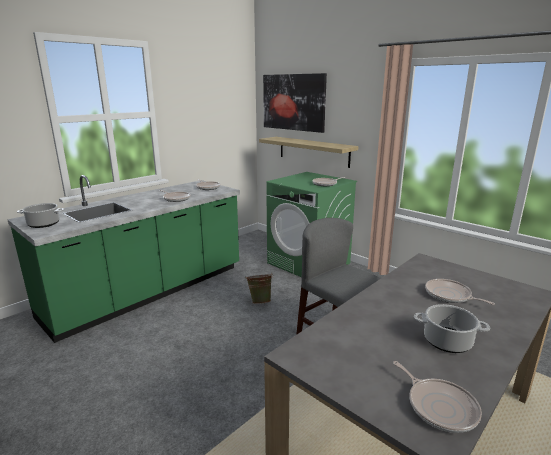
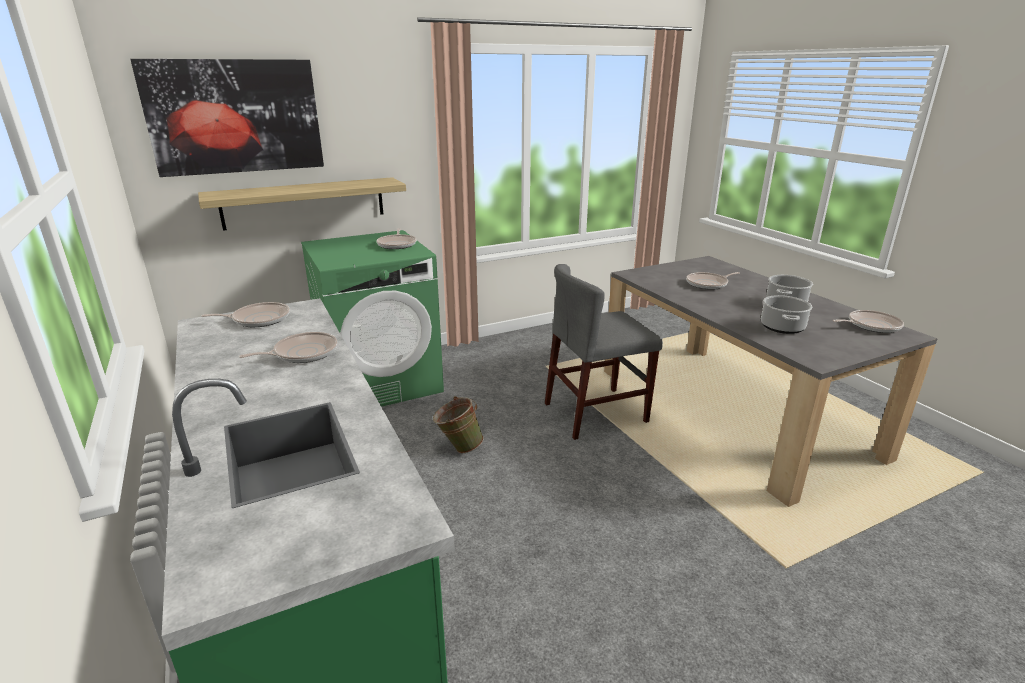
camera: 70 degrees left, 5 degrees up
(43, 224) = (320, 534): cooking pot -> cooking pot (782, 327)

